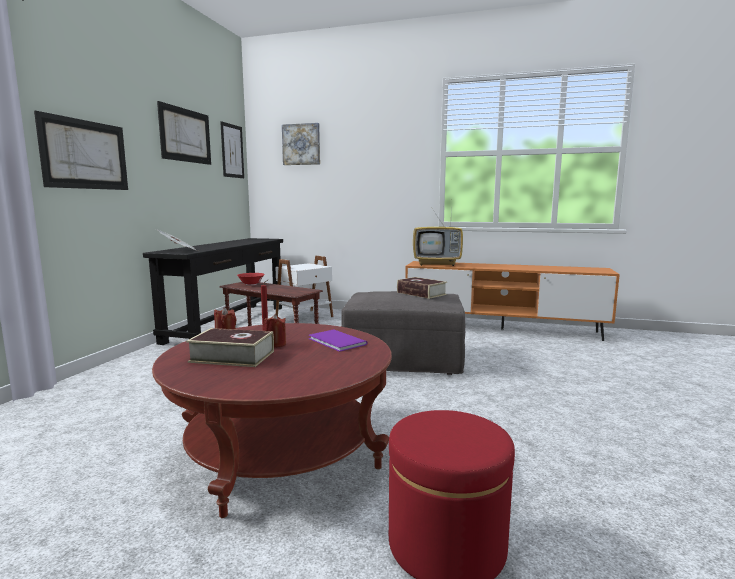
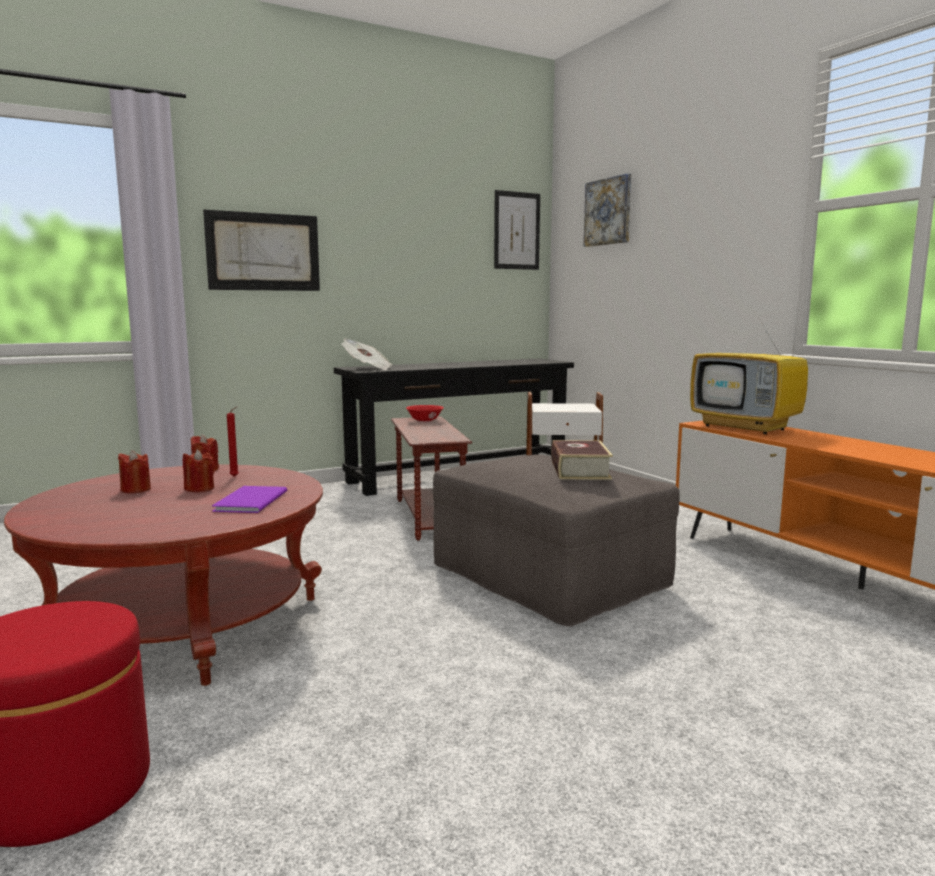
camera: 45 degrees right, 0 degrees up
(185, 135) = (424, 216): picture -> none
(232, 356) = (135, 490): book -> red candle

